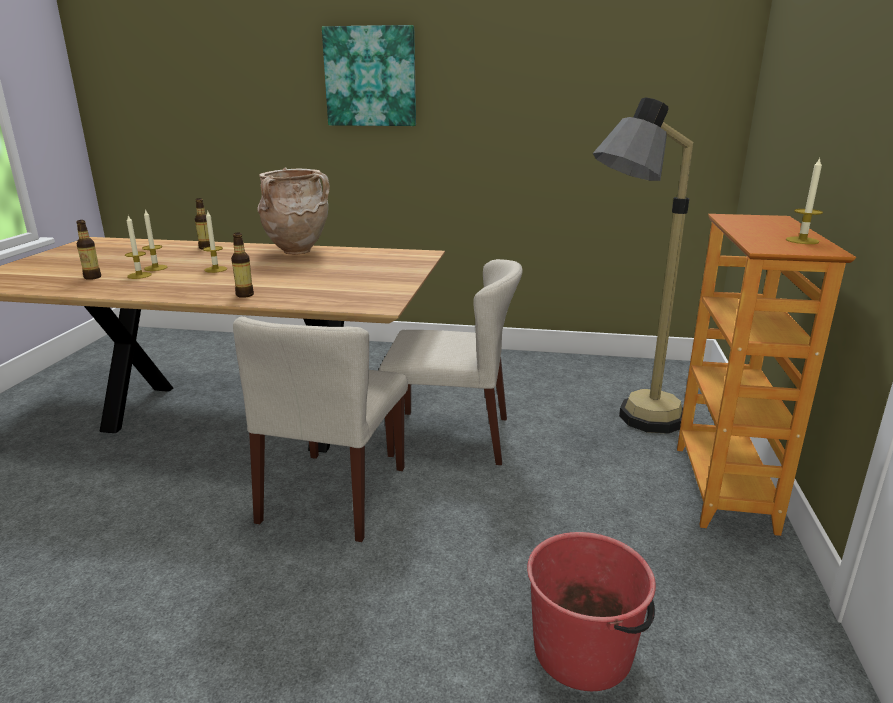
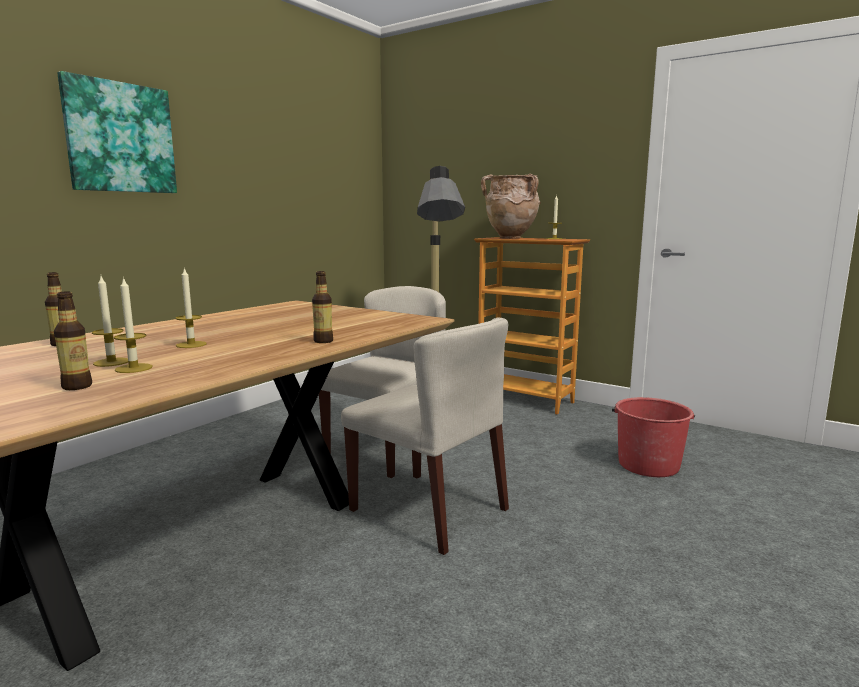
camera: 65 degrees left, 10 degrees down
(298, 252) = (194, 323): beige vase -> beige vase (512, 238)

